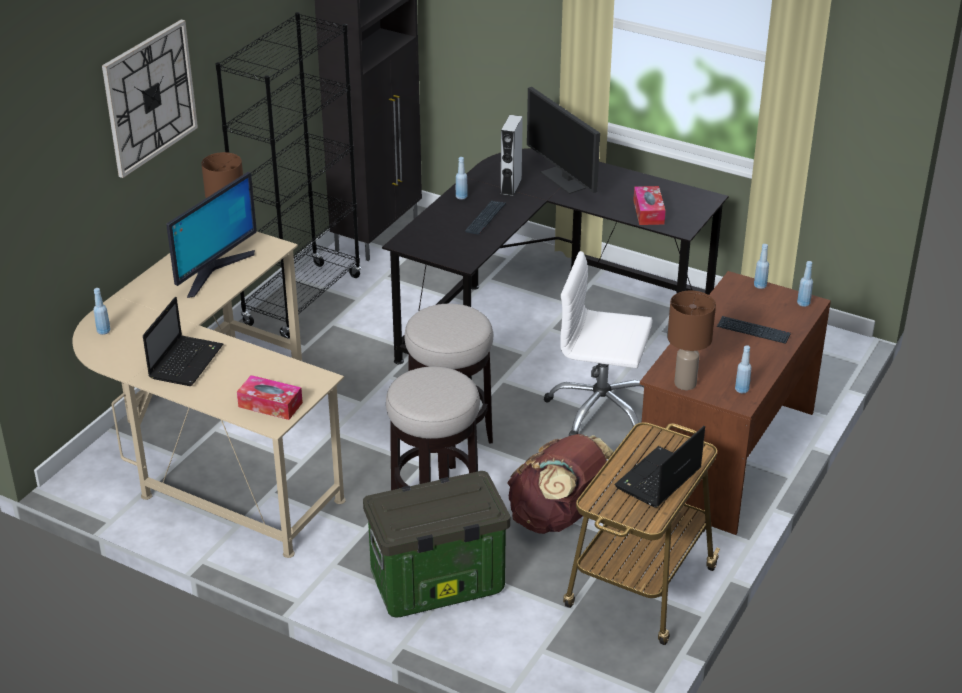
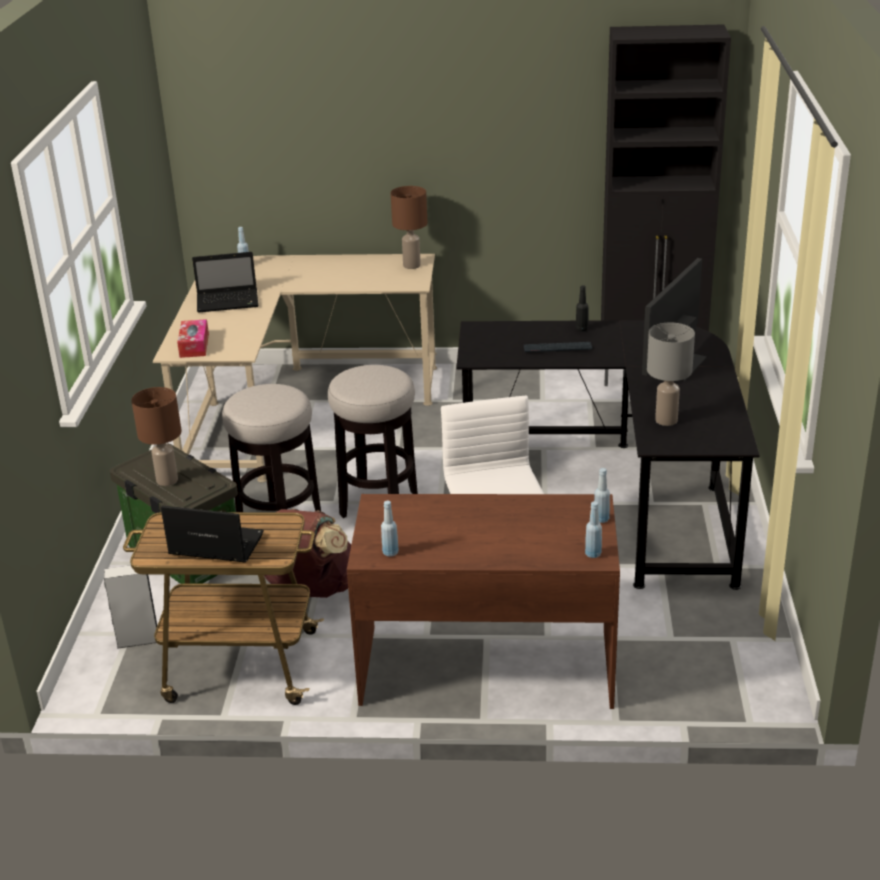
camera: 65 degrees right, 5 degrees down
(150, 97) = (364, 109): wall clock -> none
(213, 271) = (358, 274): monitor -> none
(303, 300) = (514, 378): black bookcase -> none
(461, 197) = (581, 329): blue bottle -> black bottle
(511, 186) = (629, 344): grey speaker -> grey speaker (138, 640)
(648, 212) = (666, 420): tissue box -> grey table lamp
(684, 384) = (375, 518): brown table lamp -> brown table lamp (166, 480)
(753, 331) = (506, 535): keyboard -> none

